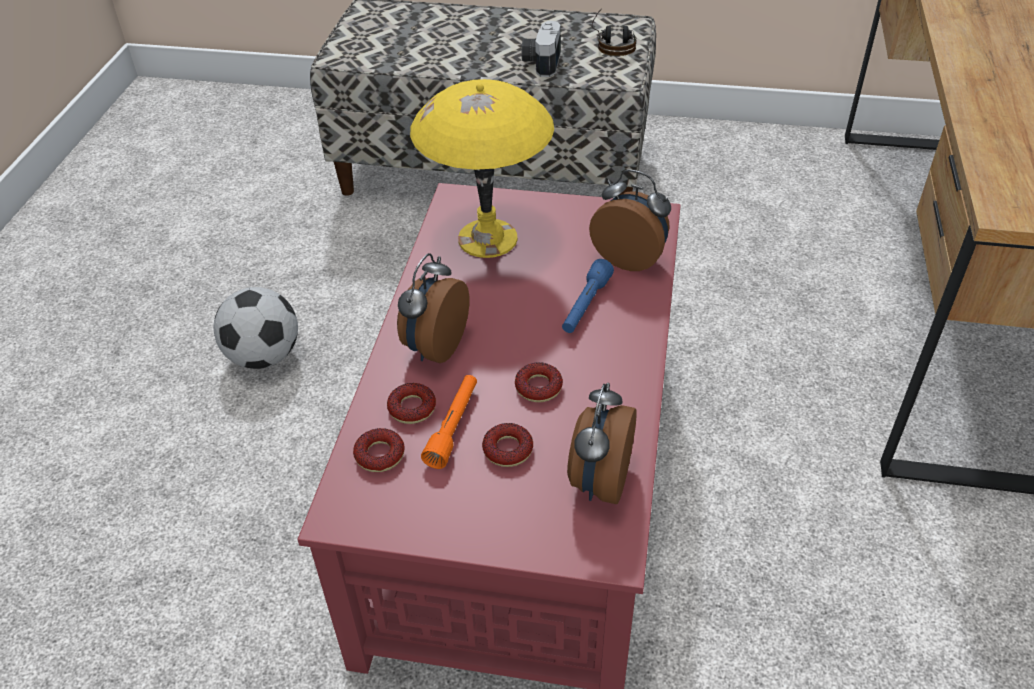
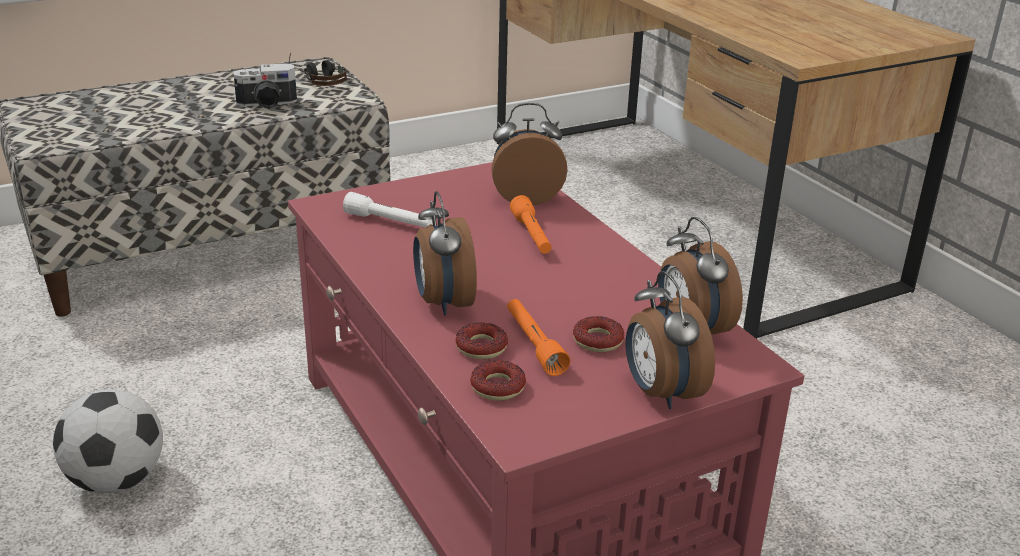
camera: 40 degrees left, 15 degrees down
(487, 239) = (389, 222): yellow table lamp -> white flashlight
(493, 533) = (660, 393): none -> alarm clock
(538, 387) = (566, 295): donut -> none
(540, 62) = (267, 104): camera -> camera turned 75 degrees counterclockwise
(585, 305) = (532, 236): blue flashlight -> orange flashlight

